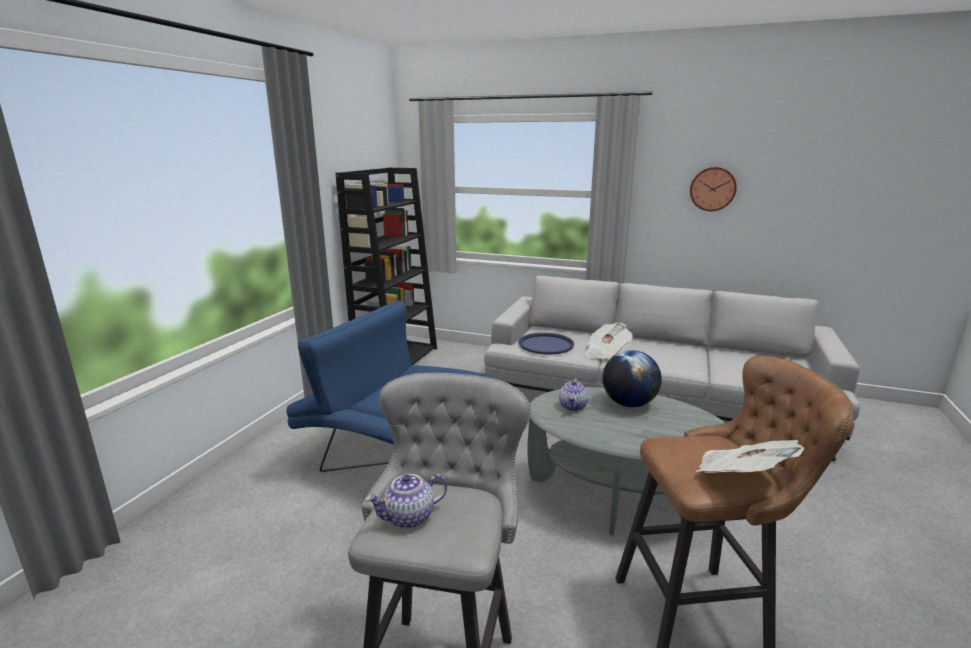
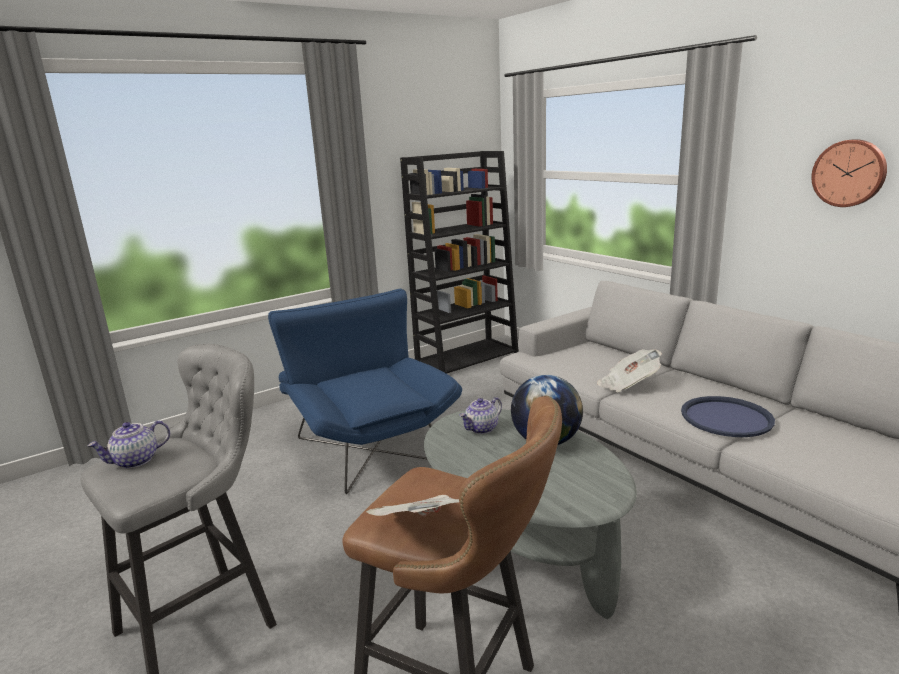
camera: 35 degrees right, 0 degrees up
(409, 517) = (135, 461): teapot -> teapot turned 45 degrees counterclockwise
(546, 344) = (570, 362): blue tray -> blue tray (726, 417)

